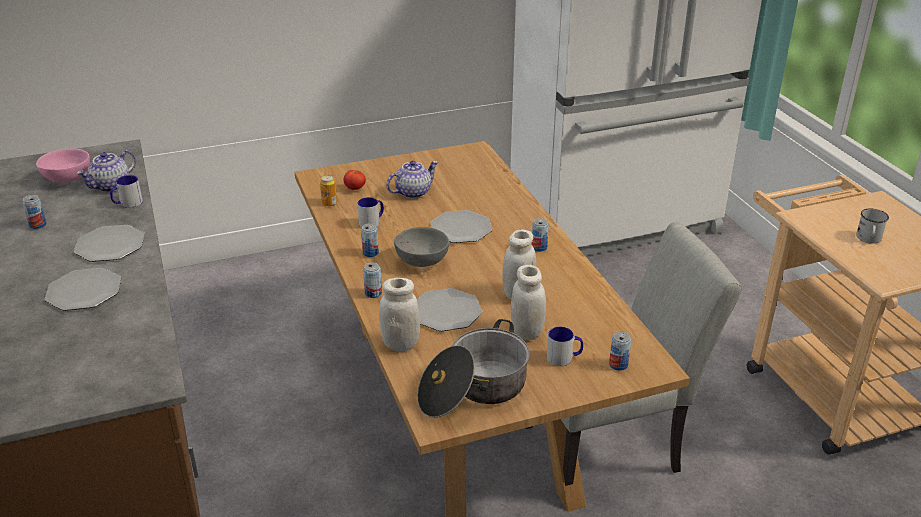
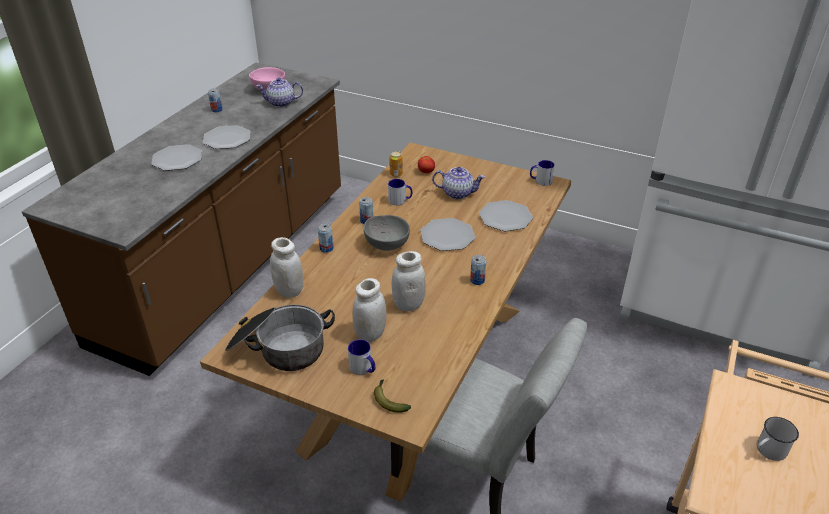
camera: 45 degrees right, 5 degrees up
(127, 203) = (272, 117): mug -> mug (540, 181)
(446, 312) = (346, 287): plate -> plate (505, 217)
(618, 365) = (389, 400): can -> banana

